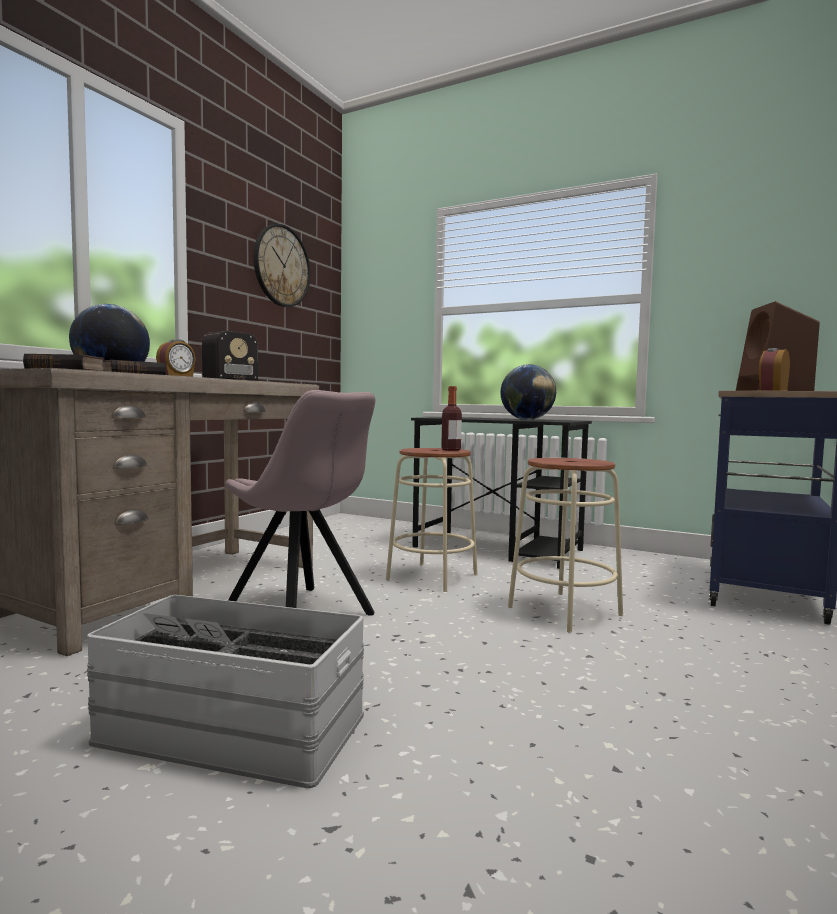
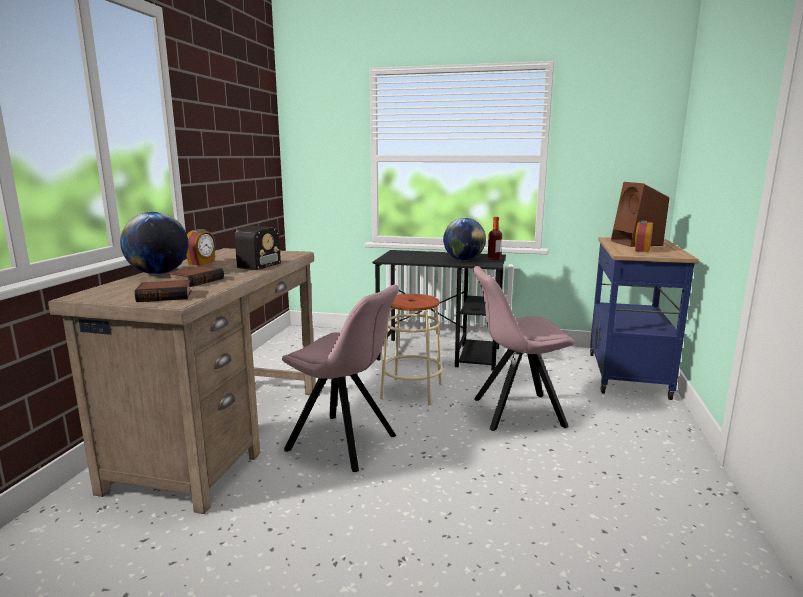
camera: 15 degrees left, 10 degrees up
(231, 729) = (374, 550): grey storage box -> none
(281, 266) = (239, 124): wall clock -> none
(451, 450) = (423, 298): bottle -> bottle (494, 258)
(564, 611) = (517, 412): beige stool -> pink chair

